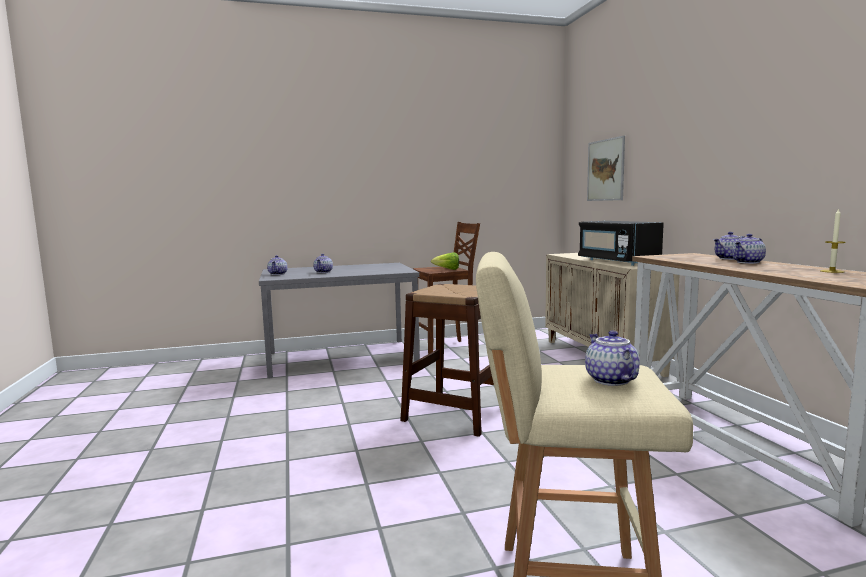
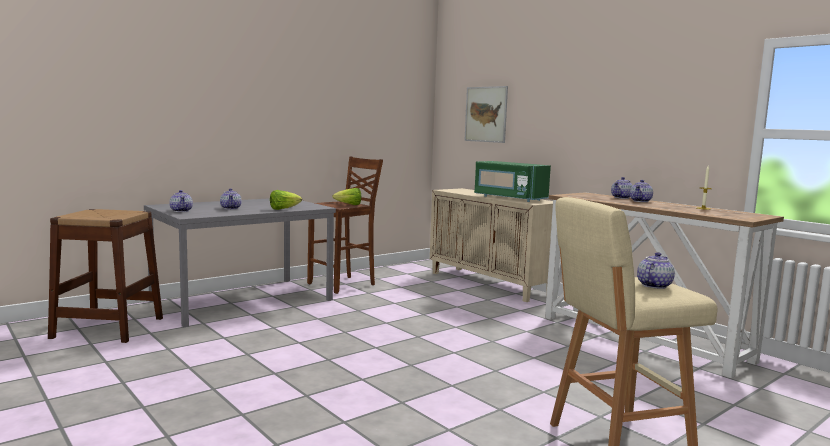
camera: 25 degrees left, 0 degrees up
(367, 273) = (283, 209): none -> lettuce
(456, 413) = (416, 339): brown stool -> brown stool (108, 328)
(609, 380) = (653, 285): teapot -> teapot turned 75 degrees clockwise
(616, 262) = (509, 198): black microwave -> green microwave

